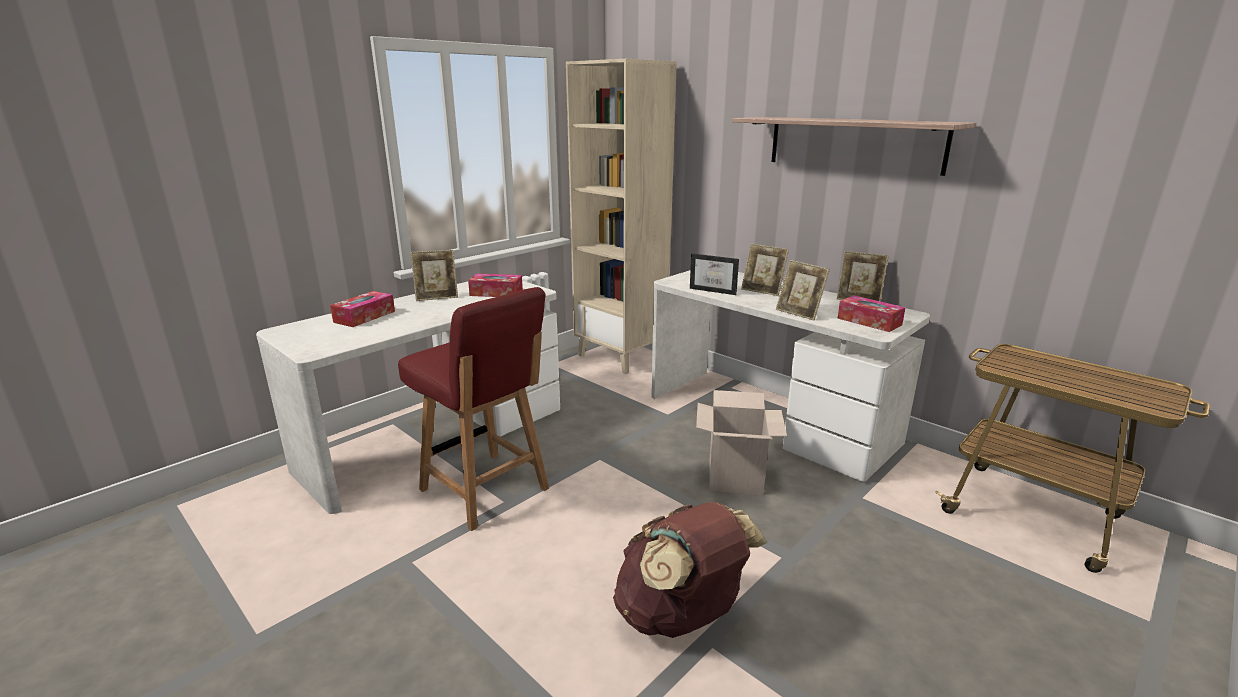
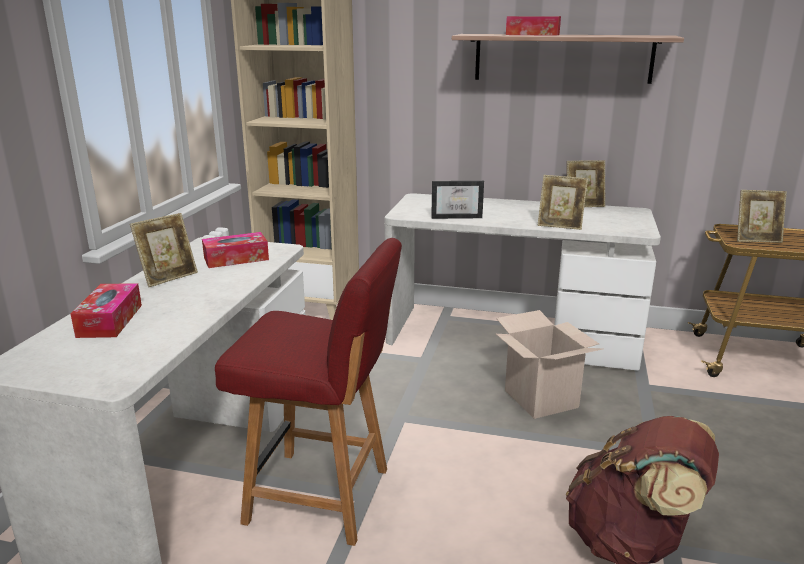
camera: 30 degrees left, 0 degrees up
(762, 291) = (498, 210): picture frame -> picture frame (756, 239)
(869, 321) = (621, 223): tissue box -> tissue box (532, 34)

